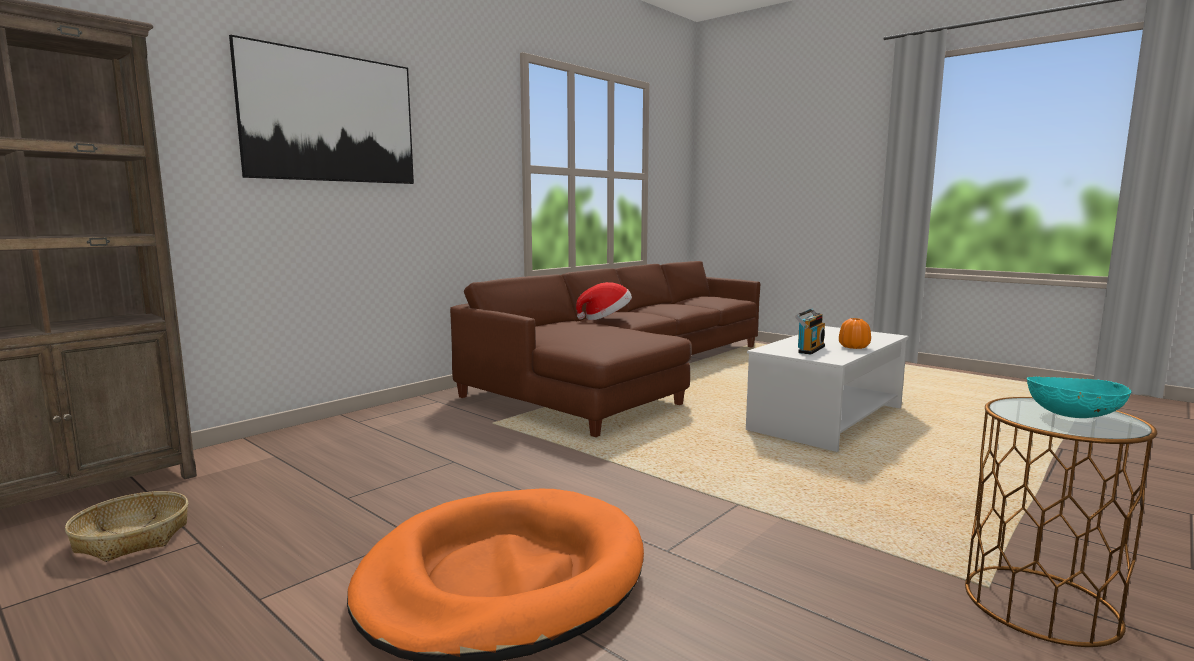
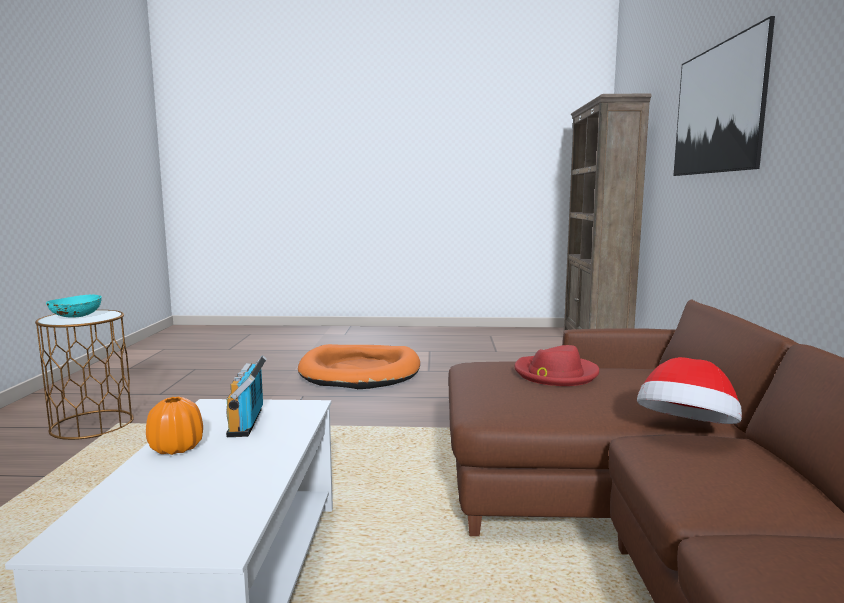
camera: 140 degrees right, 0 degrees up
(132, 538) = (520, 346): basket -> none
(581, 335) = (555, 374): none -> red hat

